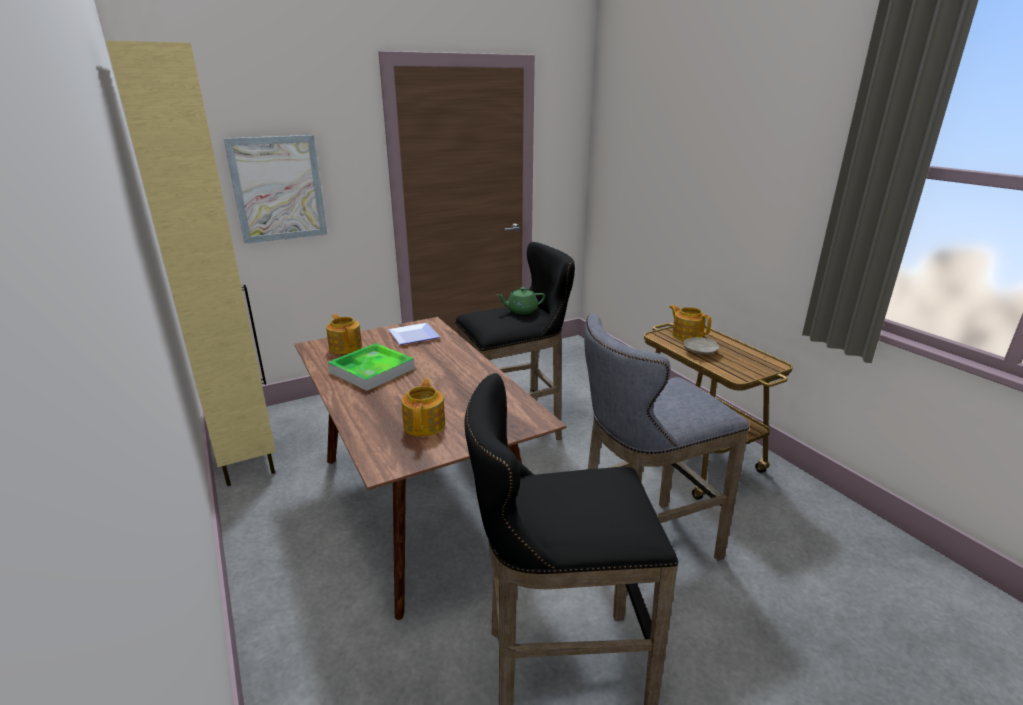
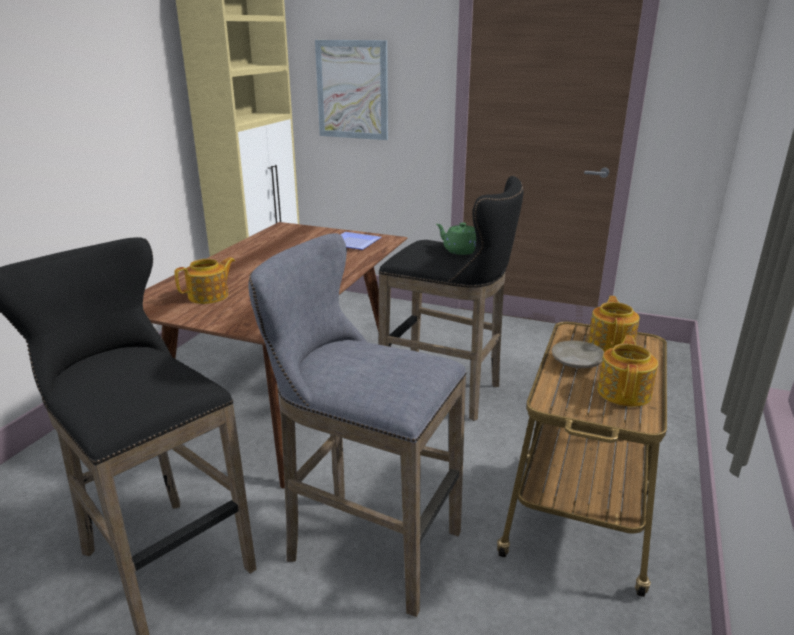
camera: 50 degrees right, 0 degrees up
(345, 347) = (297, 234): teapot -> teapot (624, 392)
(372, 370) = (271, 253): tray -> none

